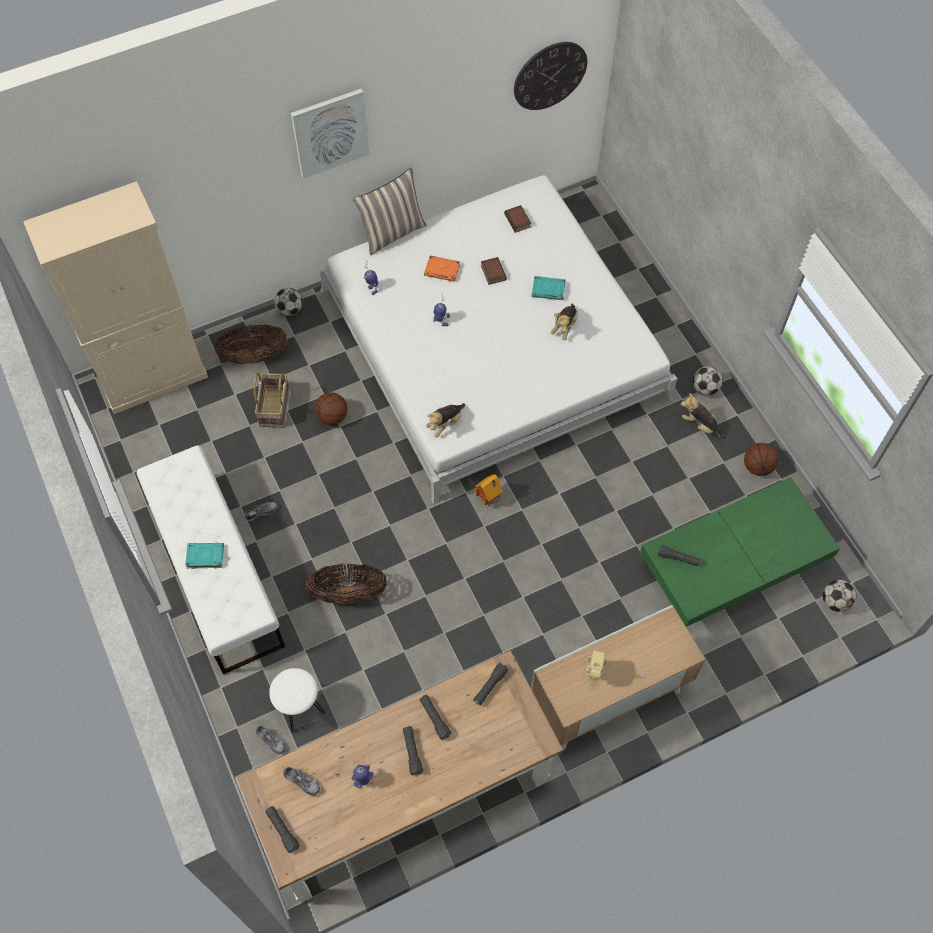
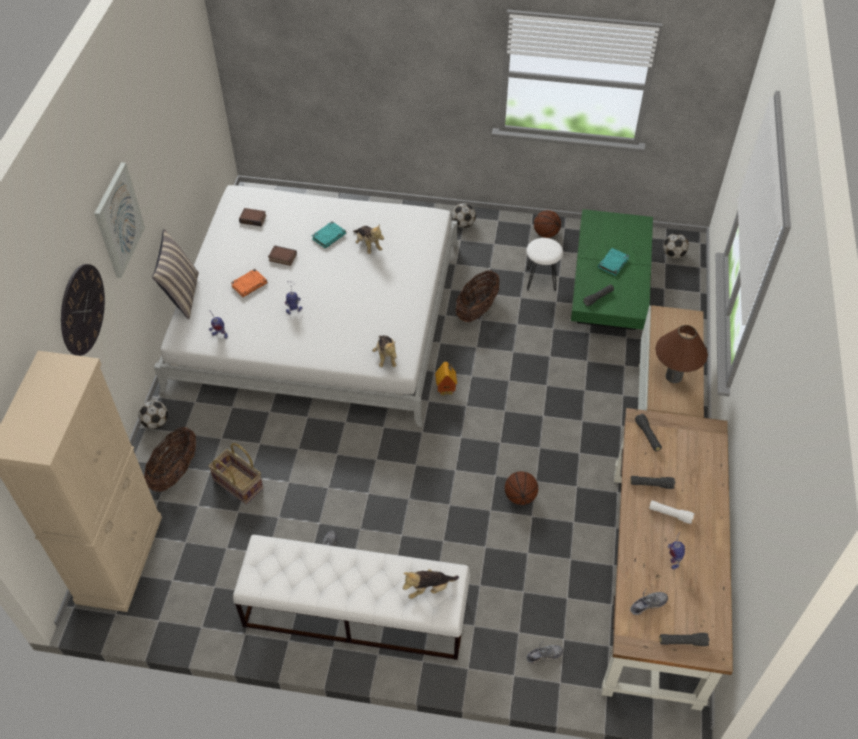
camera: 55 degrees left, 10 degrees down
(204, 557) = (367, 586): turquoise book -> turquoise book (613, 264)
(300, 707) = (529, 616): white stool -> white stool (541, 279)
(332, 416) = (284, 448): basketball -> basketball (520, 496)
(348, 593) = (453, 526): basket -> basket (477, 309)
(412, 752) = (670, 514): black flashlight -> white flashlight
(550, 75) = (197, 93): wall clock -> wall clock (82, 309)
(594, 675) = (673, 376): toy robot -> brown table lamp
(700, 425) = (489, 242): plush toy -> plush toy (428, 588)

